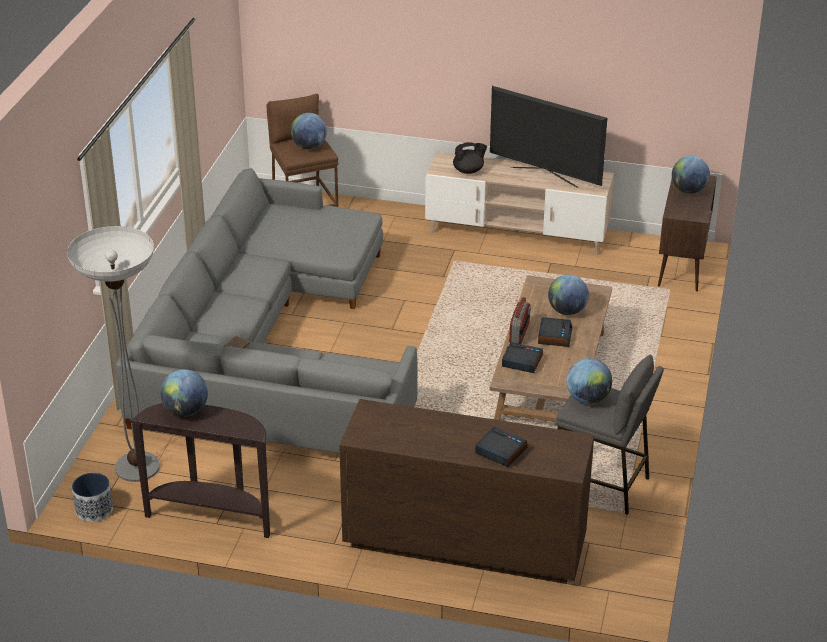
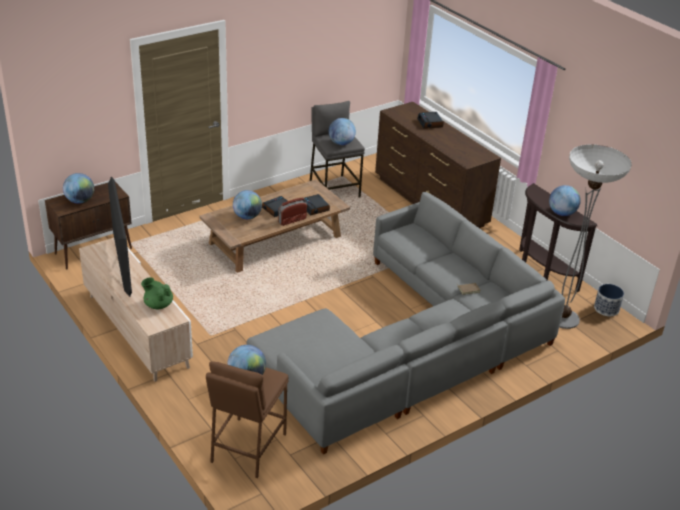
camera: 140 degrees left, 0 degrees up
(469, 171) = (158, 305): black teapot -> green teapot

